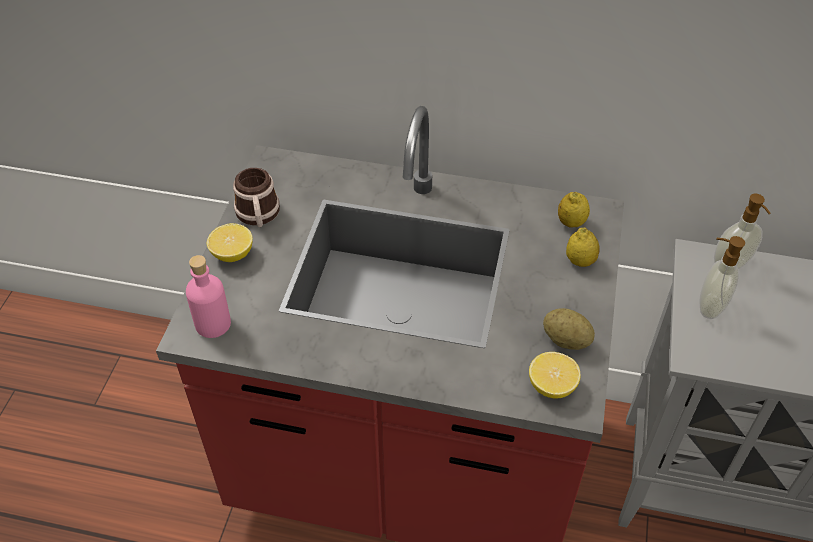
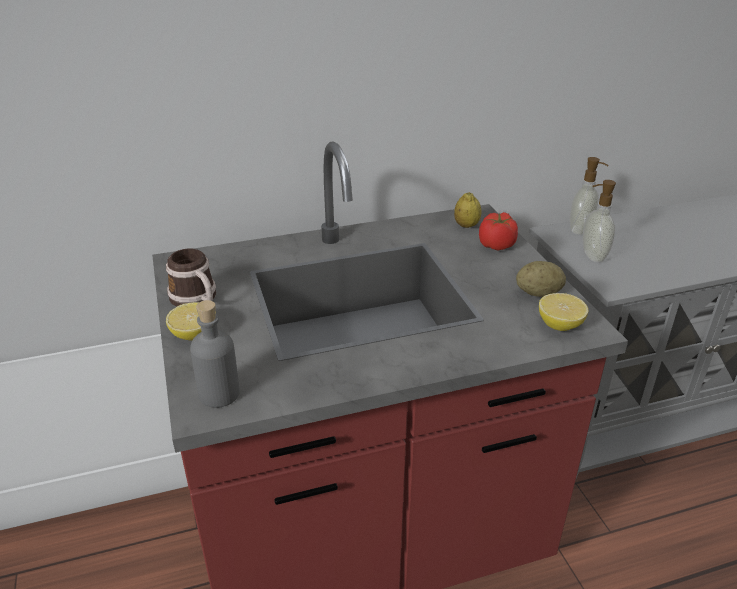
camera: 30 degrees left, 15 degrees down
(213, 324) = (219, 394): pink bottle -> grey bottle
(580, 261) = (496, 245): lemon -> tomato

